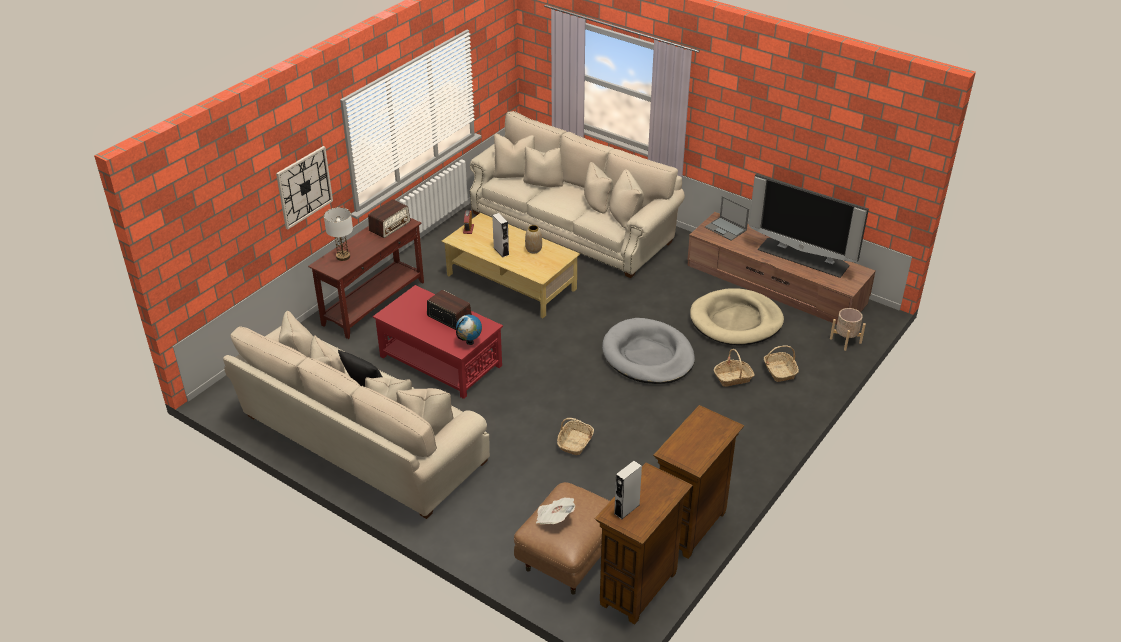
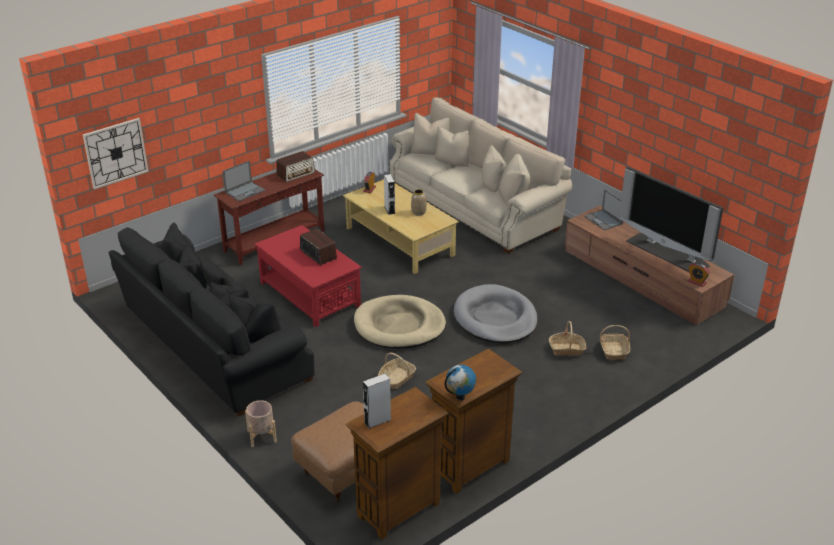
camera: 15 degrees right, 5 degrees down
(304, 187) = (219, 125): wall clock -> wall clock (115, 153)
(343, 256) = (245, 191): table lamp -> laptop
(361, 441) = (213, 346): beige sofa -> black sofa
(470, 342) = (326, 275): globe -> globe (460, 397)
(554, 518) = (332, 428): newspaper -> none
(736, 321) = (590, 302): beige dog bed -> beige dog bed (399, 326)
(844, 285) = (697, 282): none -> alarm clock
(845, 341) = (690, 335): beige planter -> beige planter (262, 436)

